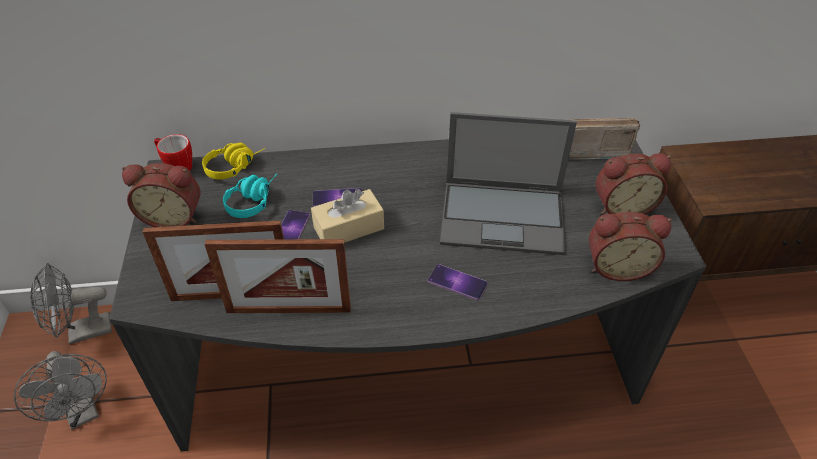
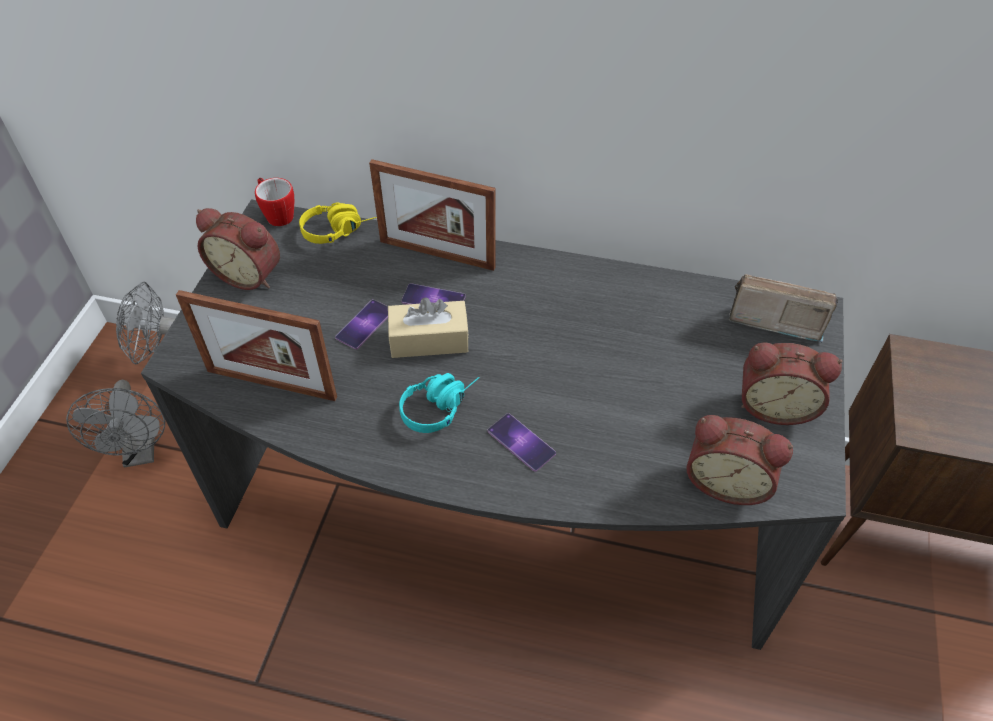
camera: 20 degrees right, 5 degrees up
(253, 200) = (340, 277): turquoise headphones -> turquoise headphones (440, 405)
(289, 310) = (321, 419): picture frame -> picture frame (437, 254)
(504, 217) = (617, 377): laptop -> none

